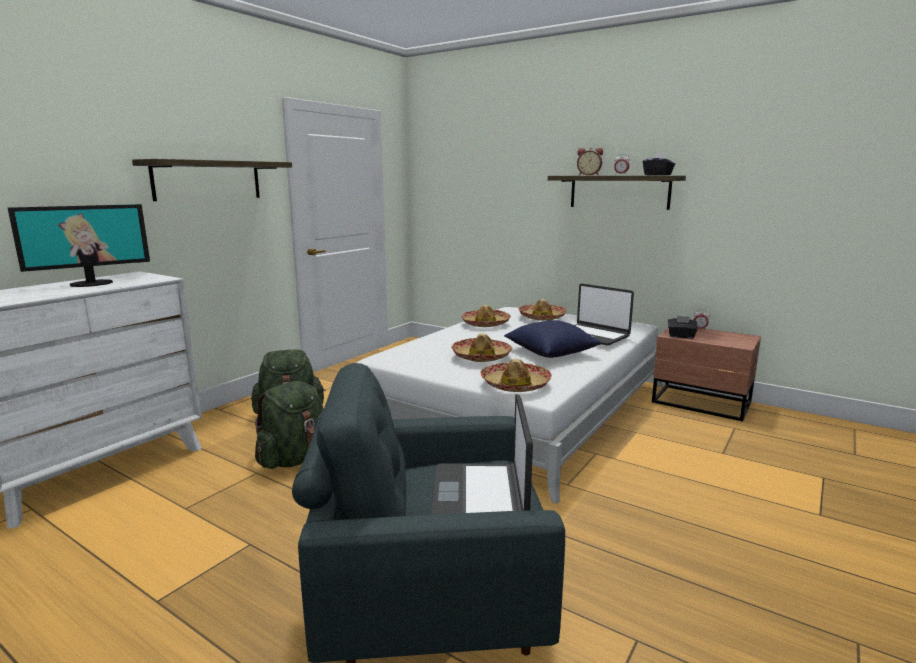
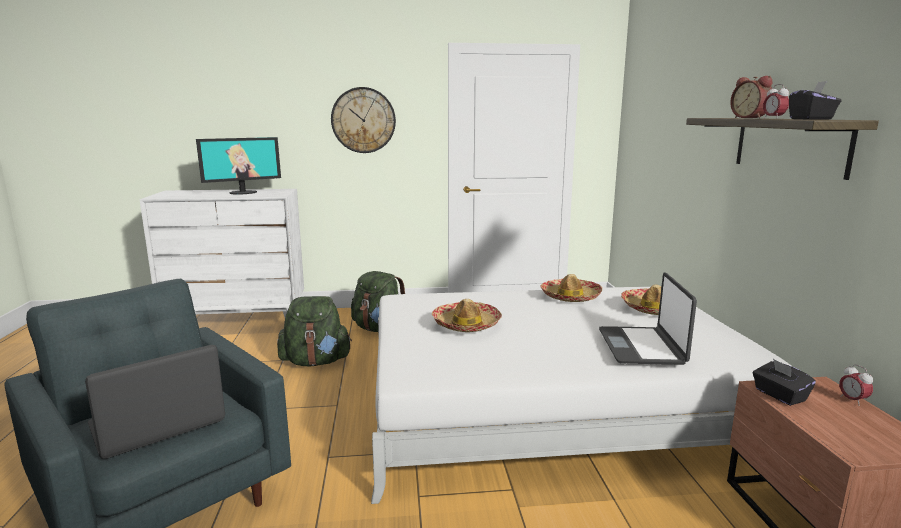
camera: 50 degrees right, 0 degrees up
(91, 283) = (243, 192): monitor -> monitor turned 45 degrees counterclockwise
(208, 180) = (363, 120): shelf -> wall clock
(515, 385) = (414, 360): hat -> none
(550, 353) = (541, 347): blue pillow -> none

